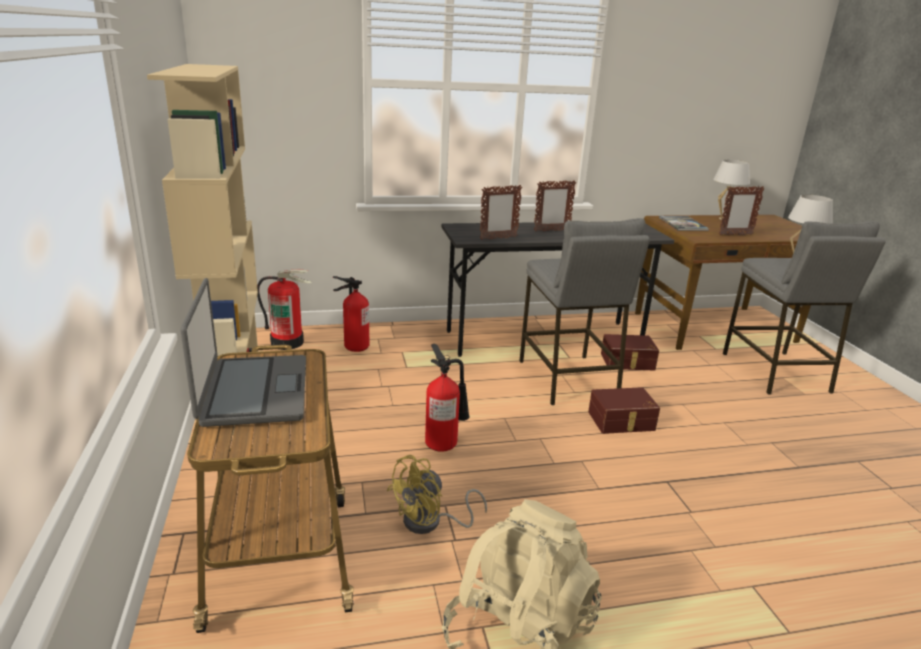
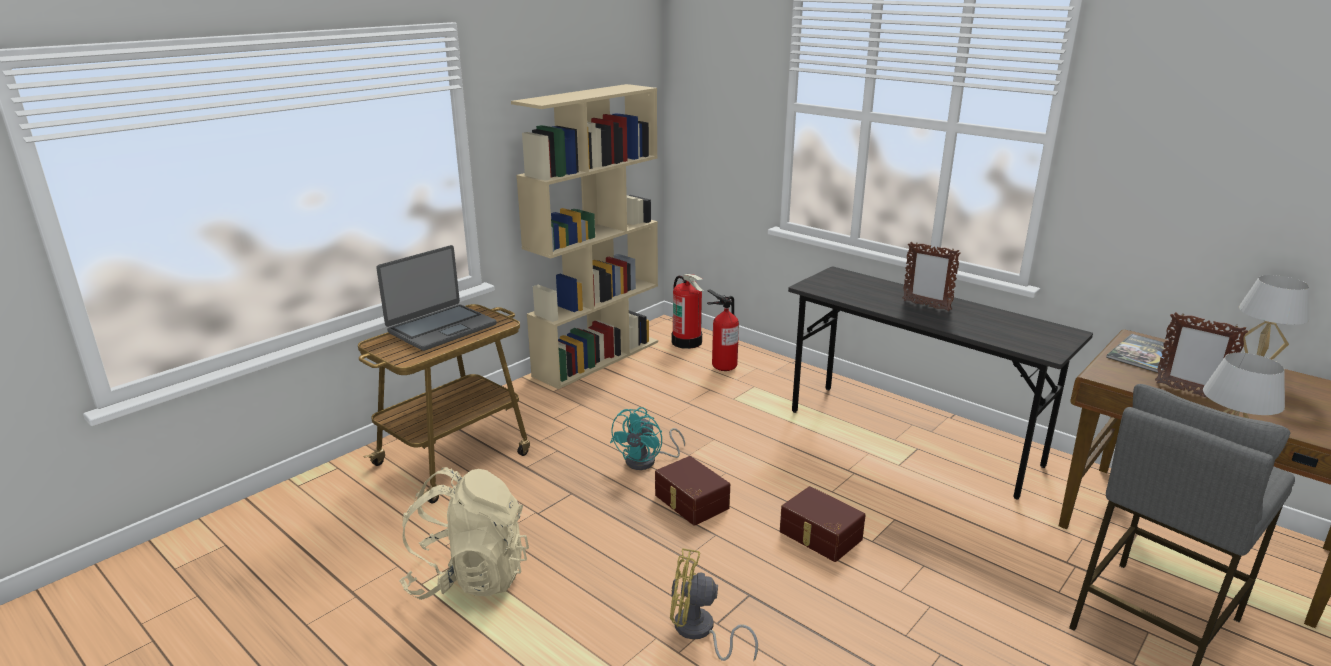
camera: 55 degrees right, 0 degrees up
(430, 523) = (544, 495): yellow fan -> yellow fan (699, 632)
(444, 444) = (647, 461): fire extinguisher -> turquoise fan
(498, 238) = (842, 295): picture frame -> none
(567, 379) = (850, 479): grey stool -> none
(628, 362) = (957, 502): brown storage box -> brown storage box (690, 502)

